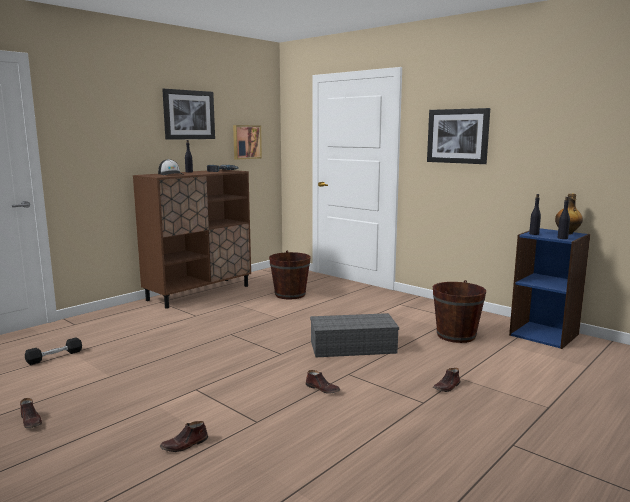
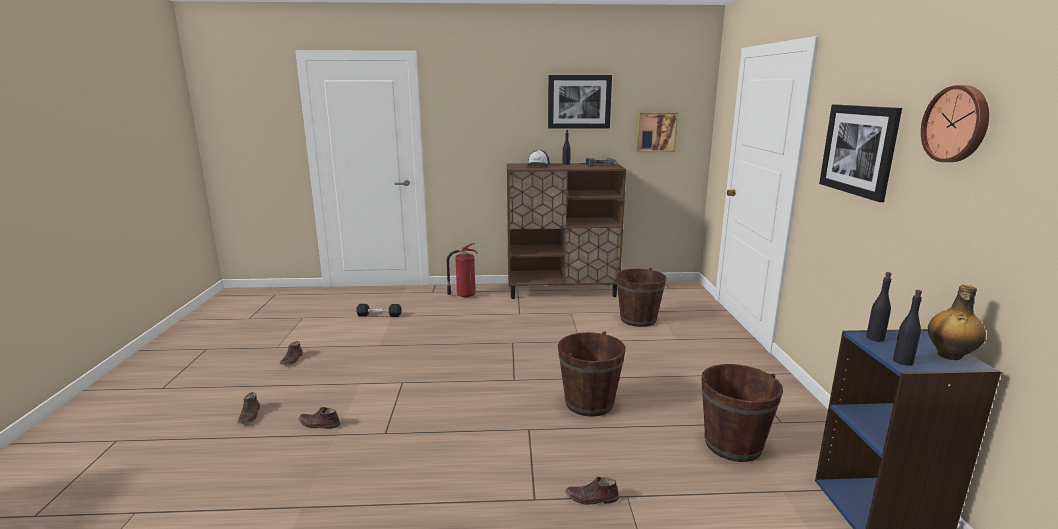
camera: 45 degrees right, 5 degrees up
(115, 318) = (464, 295): none -> fire extinguisher
(323, 389) = (480, 432): brown shoe -> brown shoe (250, 415)
(354, 346) = (589, 403): grey storage box -> brown bucket
(533, 113) = (957, 124): none -> wall clock

